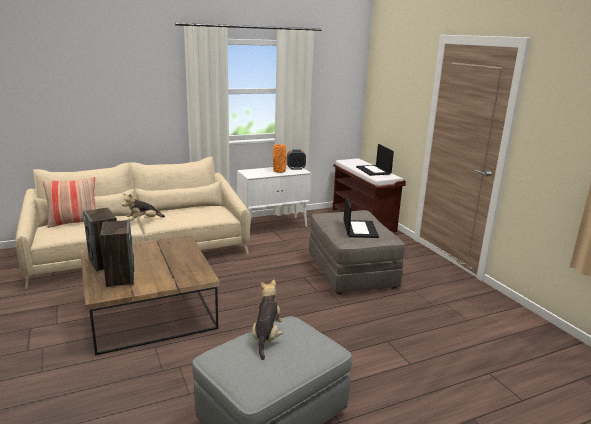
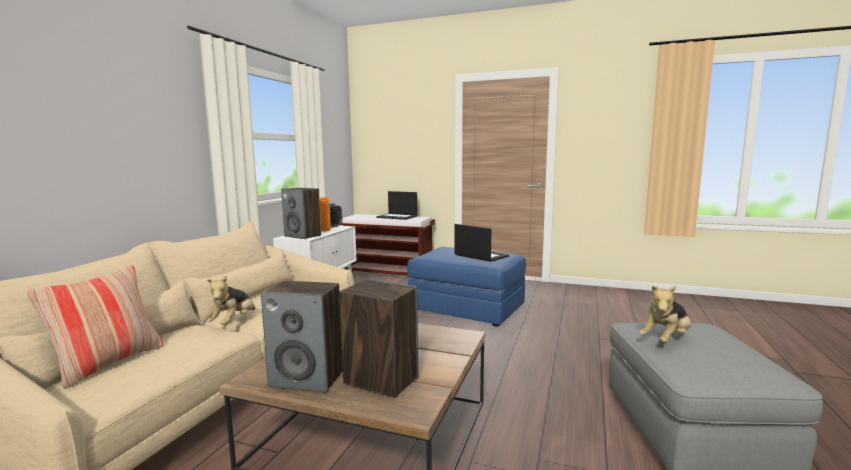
camera: 45 degrees left, 10 degrees down
(255, 173) = (303, 236): none -> speaker
(266, 337) = (666, 339): plush toy -> plush toy turned 90 degrees counterclockwise
(351, 271) = (466, 308): grey ottoman -> blue ottoman

